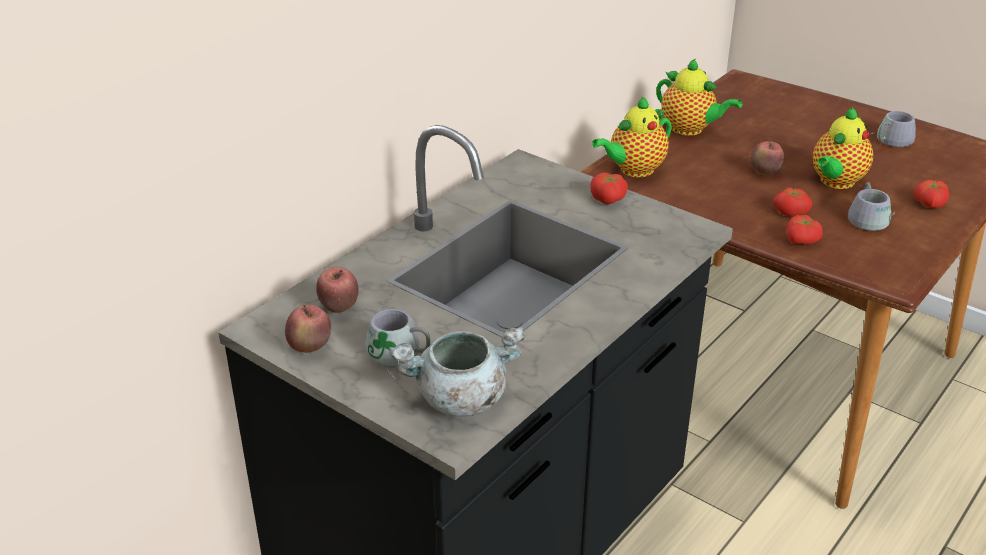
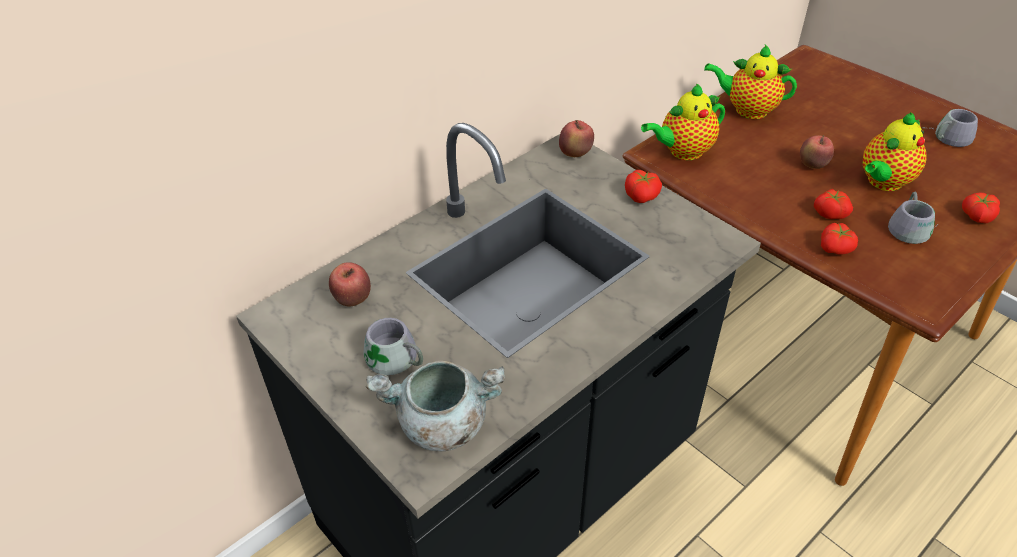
camera: 10 degrees right, 10 degrees up
(310, 348) = (314, 344): apple -> apple (575, 154)
(690, 129) = (747, 110): teapot -> teapot turned 150 degrees clockwise

